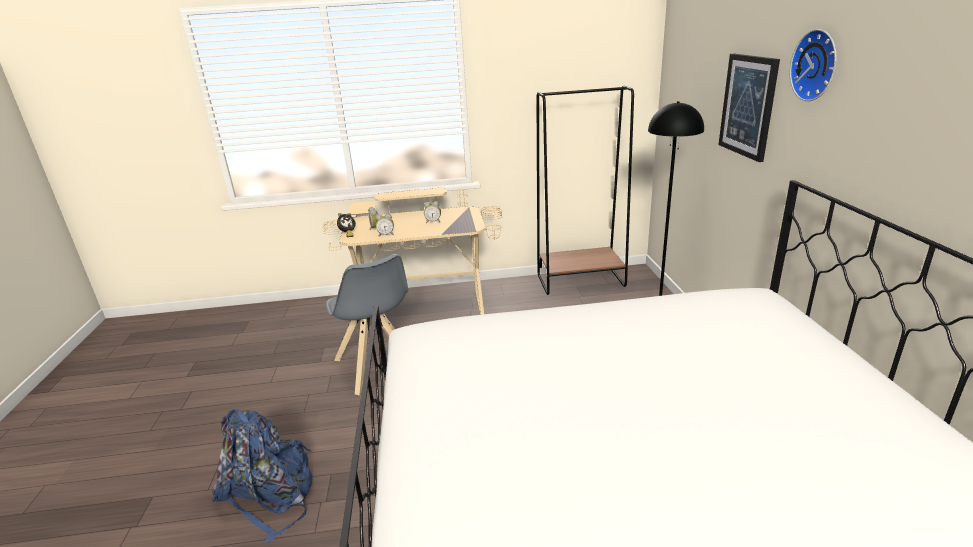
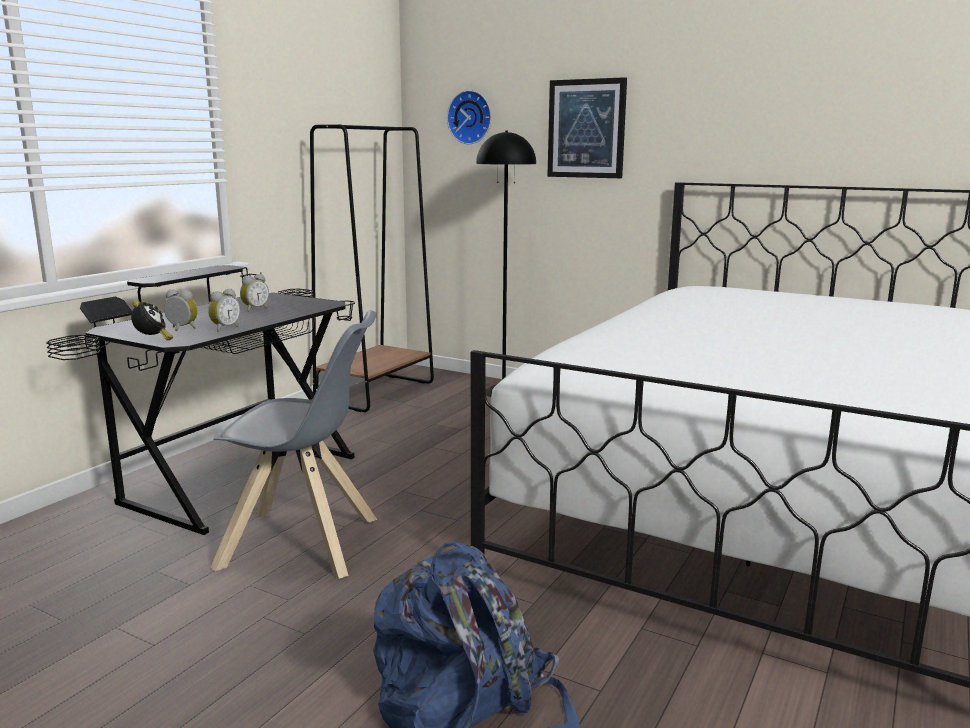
camera: 55 degrees left, 10 degrees down
(424, 312) = (238, 477): beige desk -> black desk
(817, 65) = (680, 77): wall clock -> wall clock (471, 117)

